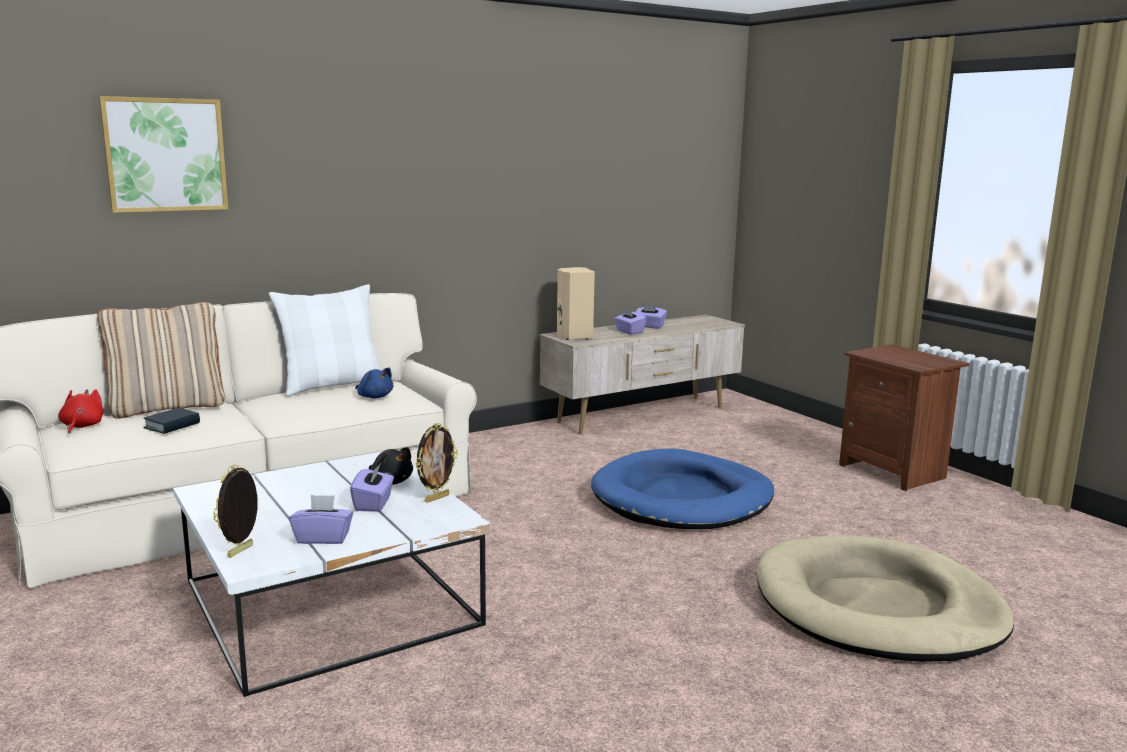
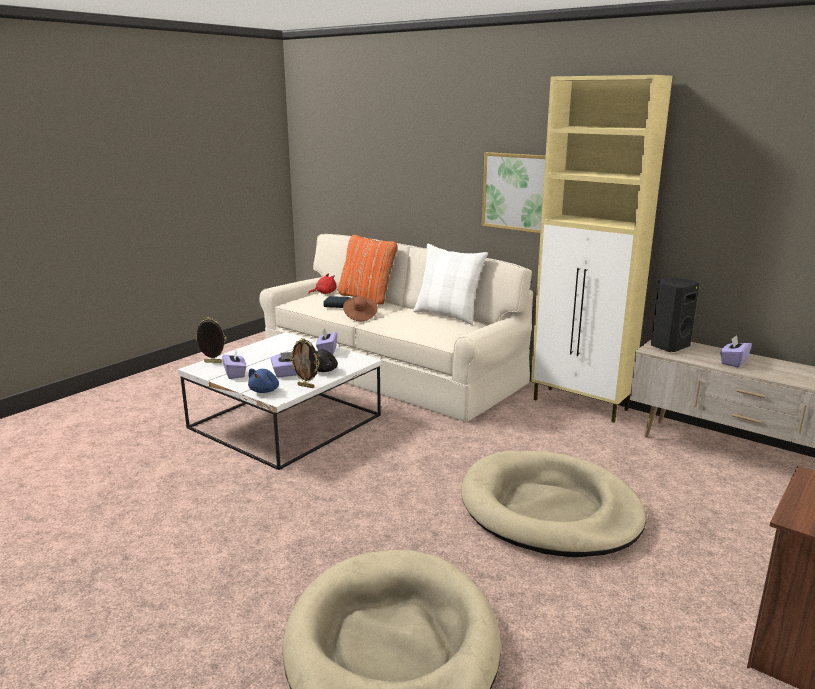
camera: 70 degrees right, 5 degrees up
(165, 155) = (410, 148): picture -> picture (517, 192)
(168, 407) = (367, 297): beige pillow -> orange pillow
(236, 426) = (360, 316): none -> brown hat
(374, 397) = (436, 328): blue plush toy -> blue plush toy (265, 391)
(488, 439) = (581, 405): none -> beige cabinet
(573, 336) = (668, 346): beige speaker -> black speaker
(649, 326) = (775, 366): purple tissue box -> purple tissue box (327, 351)
(682, 498) = (549, 509): blue dog bed -> beige dog bed

